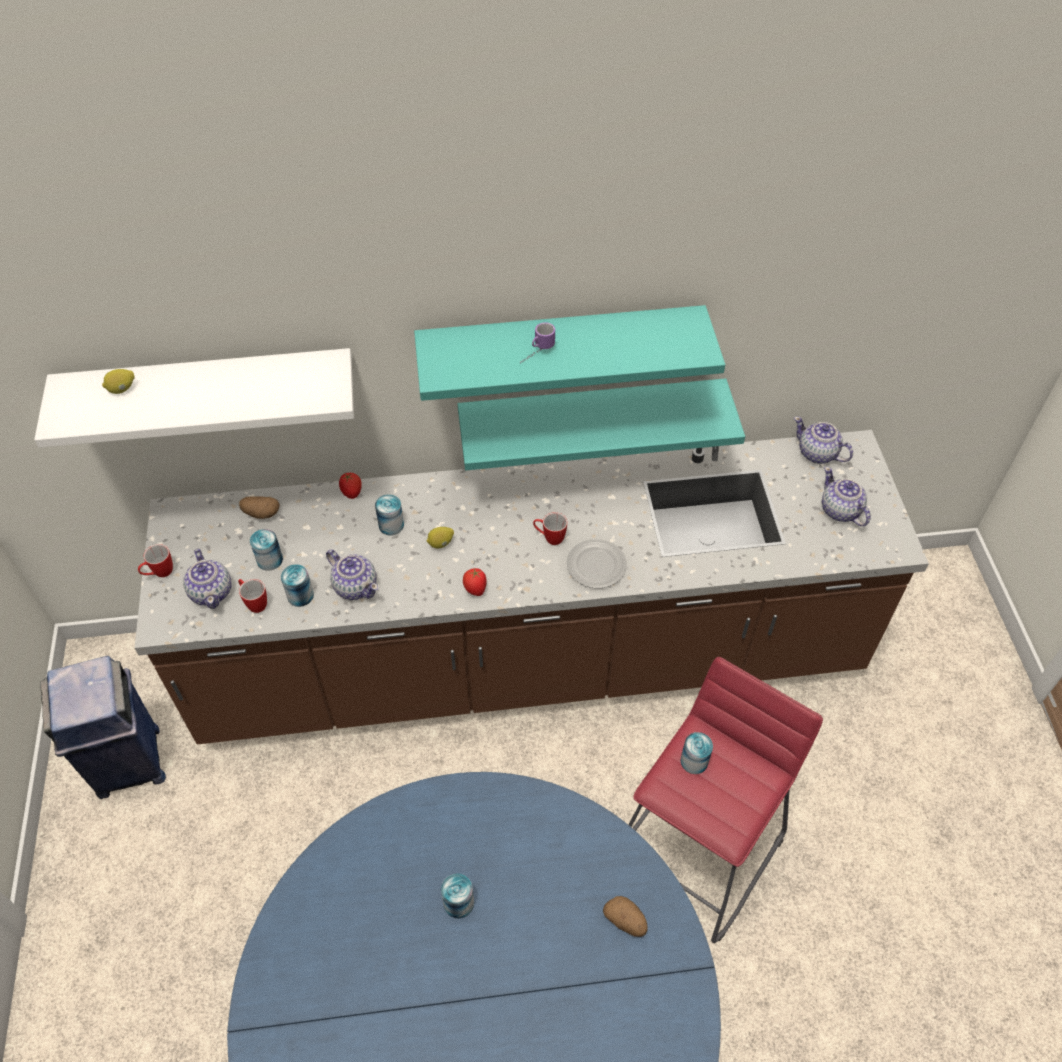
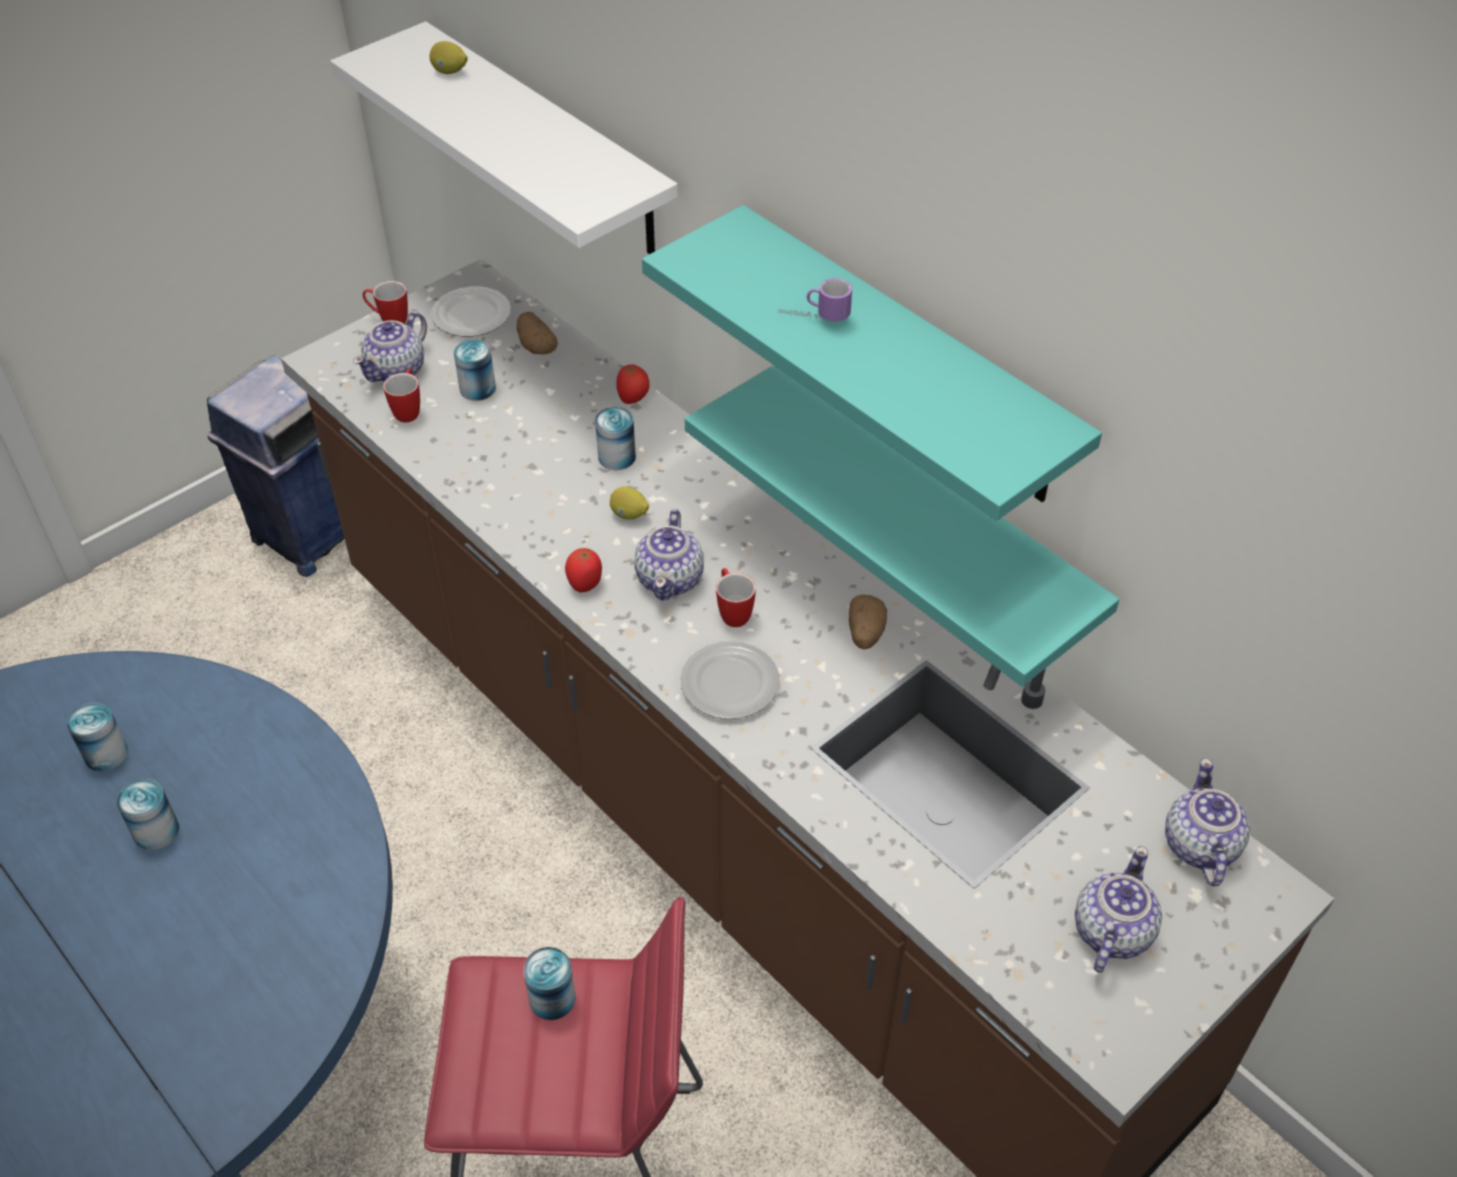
camera: 55 degrees right, 5 degrees down
(200, 530) = (471, 315): none -> plate
(300, 595) = (449, 439): can -> can (106, 754)
(355, 586) = (500, 476): teapot -> teapot (671, 578)
(625, 921) = (227, 1026): potato -> potato (865, 633)

